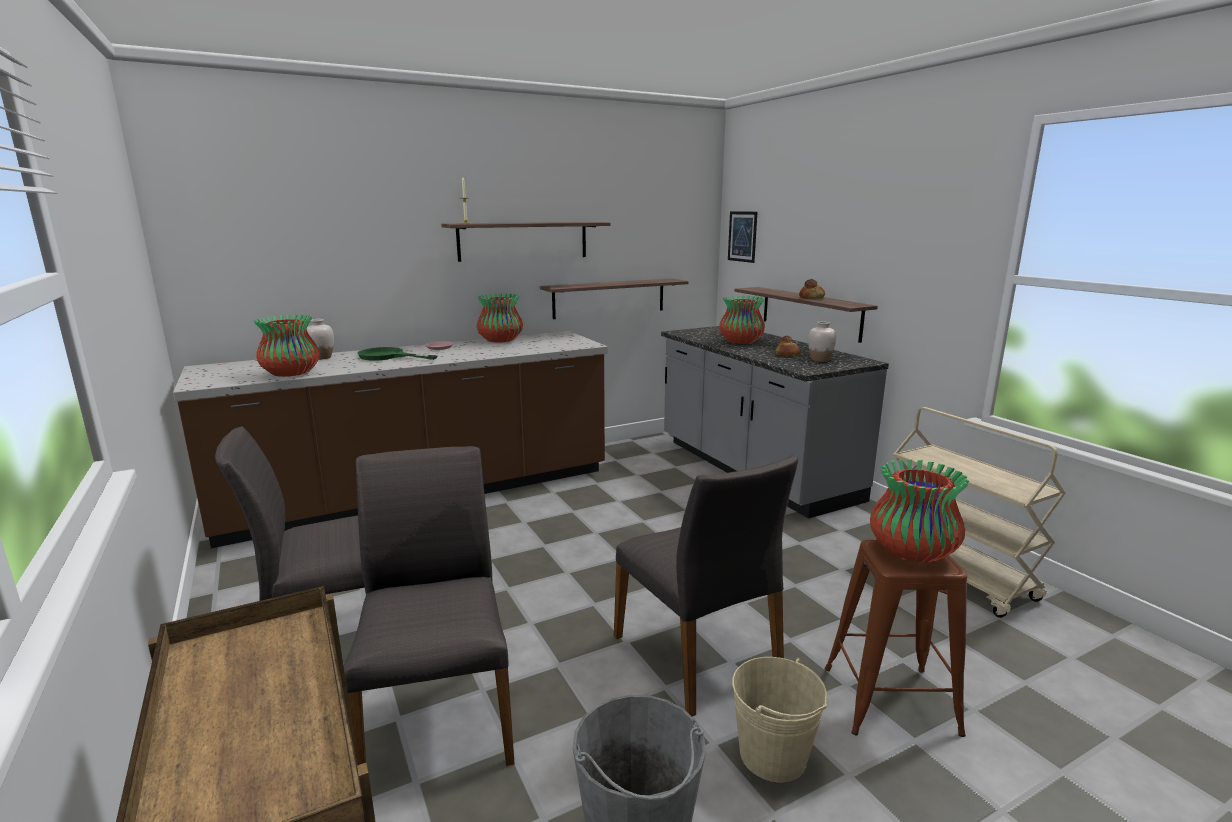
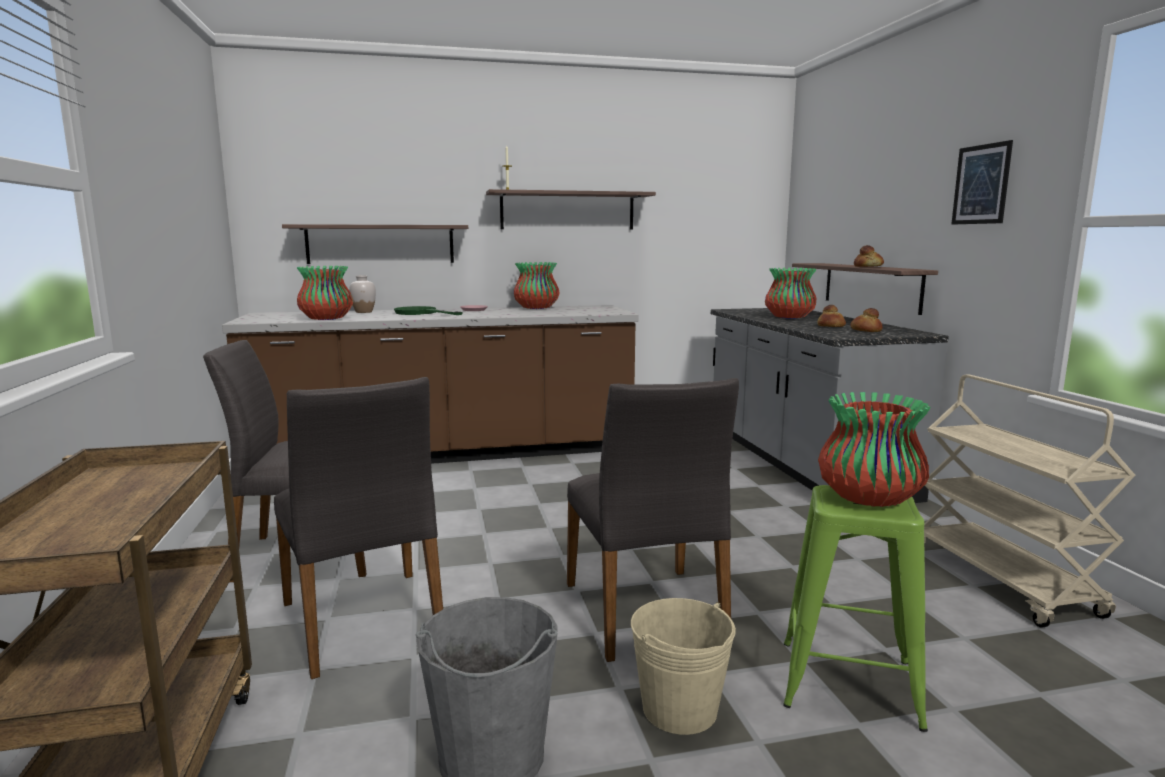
camera: 15 degrees right, 5 degrees down
(439, 715) = (364, 621): grey chair -> grey chair turned 150 degrees clockwise
(609, 298) = (658, 273): shelf -> shelf (380, 244)
(742, 236) = (808, 210): picture -> picture (981, 184)
(820, 360) = (865, 330): white vase -> bread
(888, 700) = (847, 683): brown stool -> green stool

